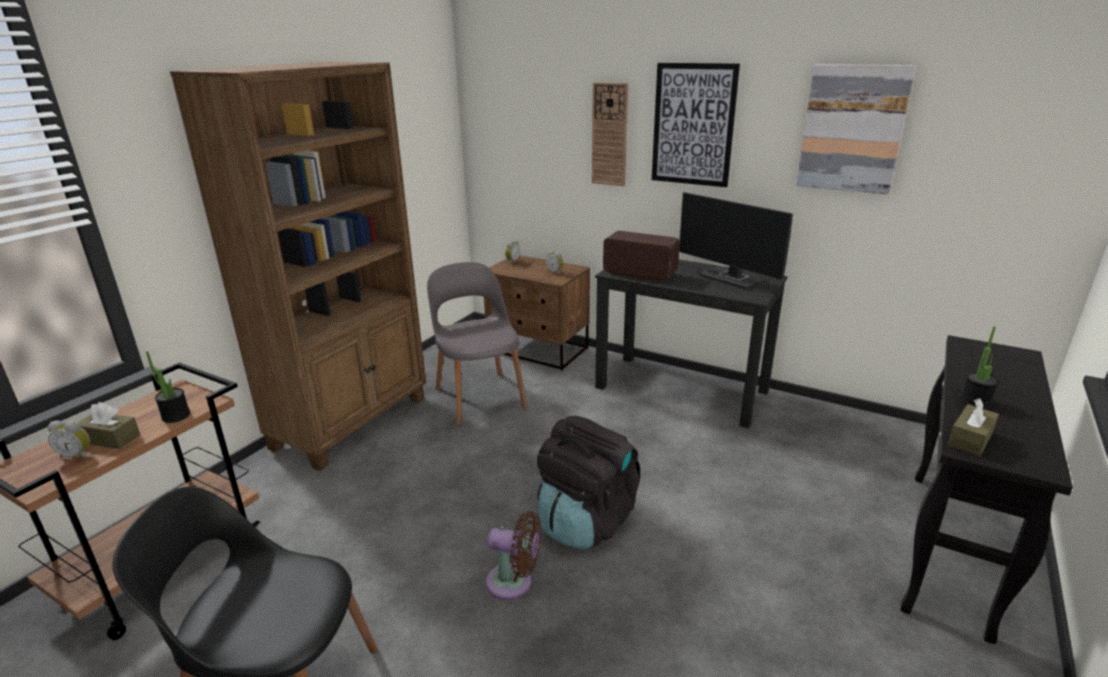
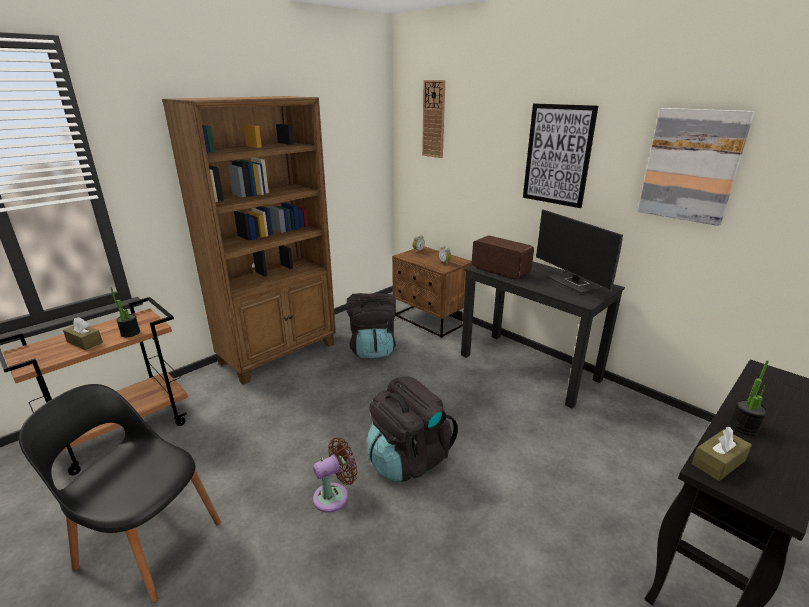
camera: 15 degrees right, 0 degrees up
(77, 455) = (60, 350): alarm clock -> none
(479, 396) = (373, 348): grey chair -> black backpack
(514, 583) = (334, 496): brown fan -> brown fan turned 60 degrees counterclockwise
(609, 135) = (494, 159): wall clock -> wall clock (434, 119)

